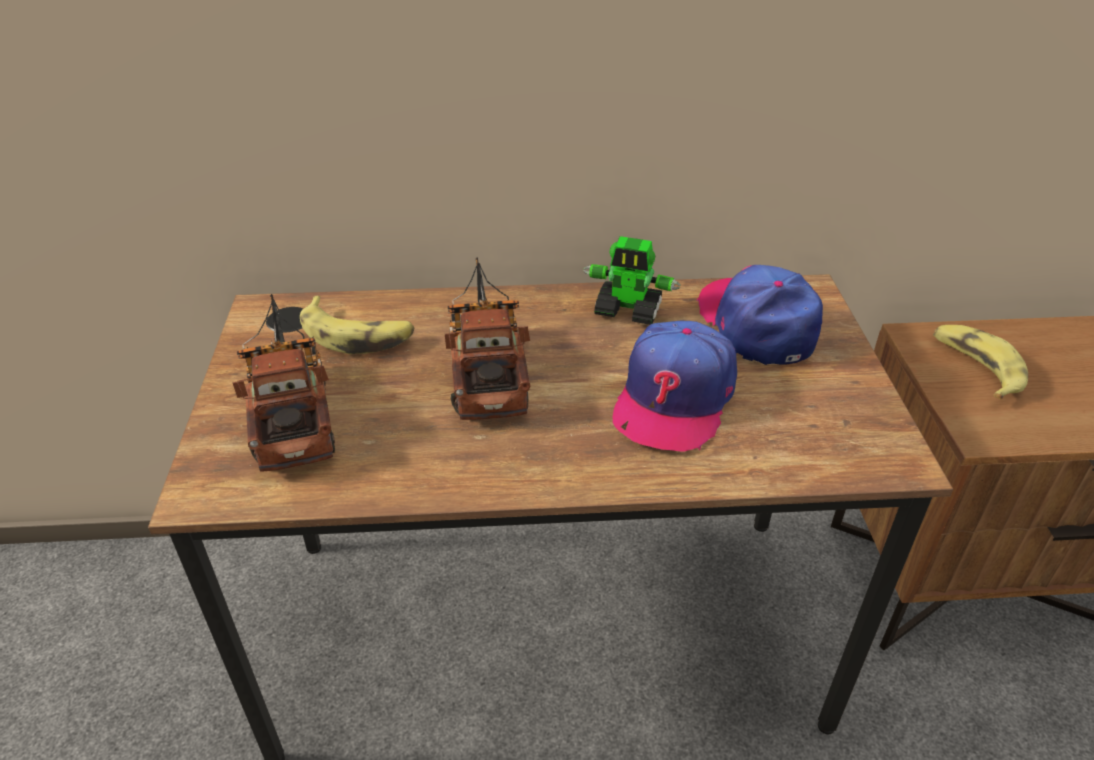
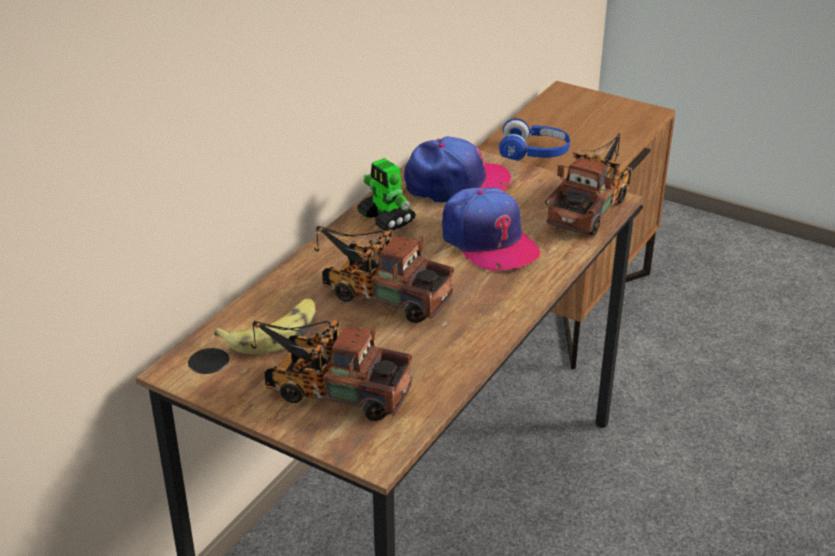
camera: 55 degrees left, 5 degrees down
(628, 311) = (386, 219): toy robot -> toy robot turned 90 degrees clockwise
(757, 324) = (455, 183): cap -> cap turned 150 degrees clockwise
(857, 450) = (591, 207): none -> toy truck
(975, 368) = (534, 153): banana -> blue headphones

